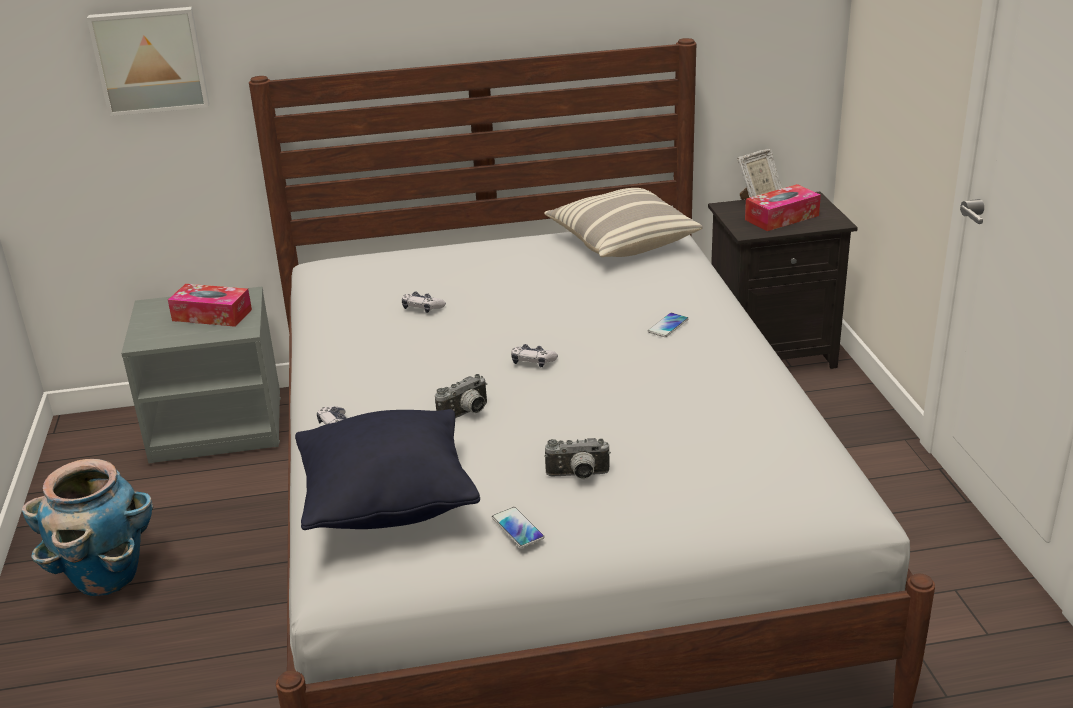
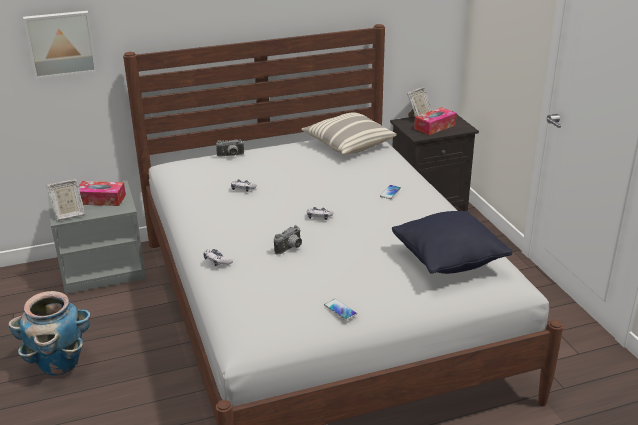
camera: 10 degrees left, 0 degrees up
(154, 337) = (68, 215): none -> picture frame
(388, 504) = (261, 302): black pillow -> black pillow (448, 262)
(578, 476) = (365, 279): camera -> camera (231, 156)

